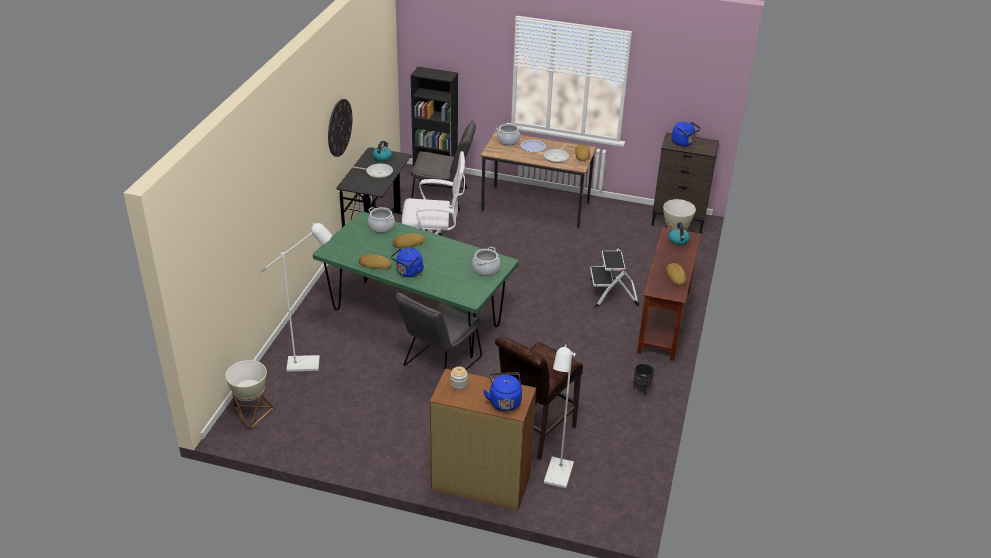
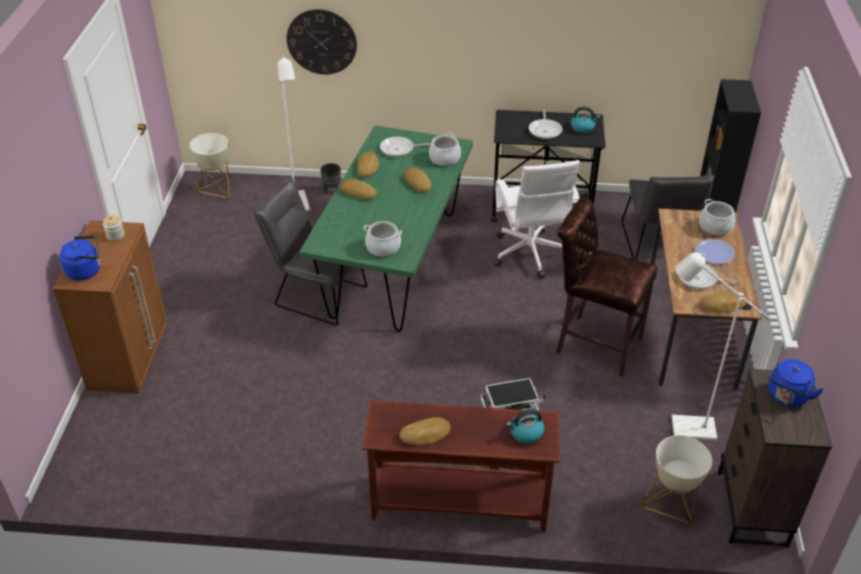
camera: 80 degrees right, 5 degrees up
(339, 127) = (537, 52): wall clock -> wall clock (321, 42)
(356, 246) = (399, 149): none -> frying pan
(408, 273) = (358, 192): blue kettle -> bread
(533, 433) = (208, 388): brown stool -> brown stool (594, 343)
(557, 478) = (134, 417): white floor lamp -> white floor lamp (684, 428)
(641, 390) = (301, 485): black planter -> black planter (331, 191)

